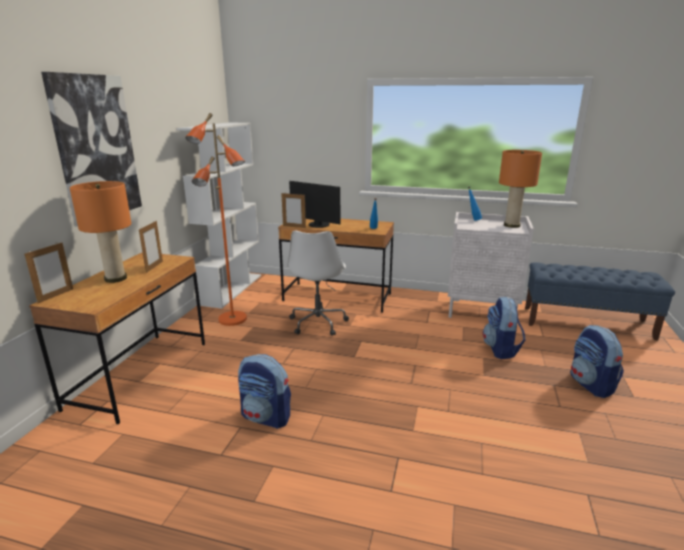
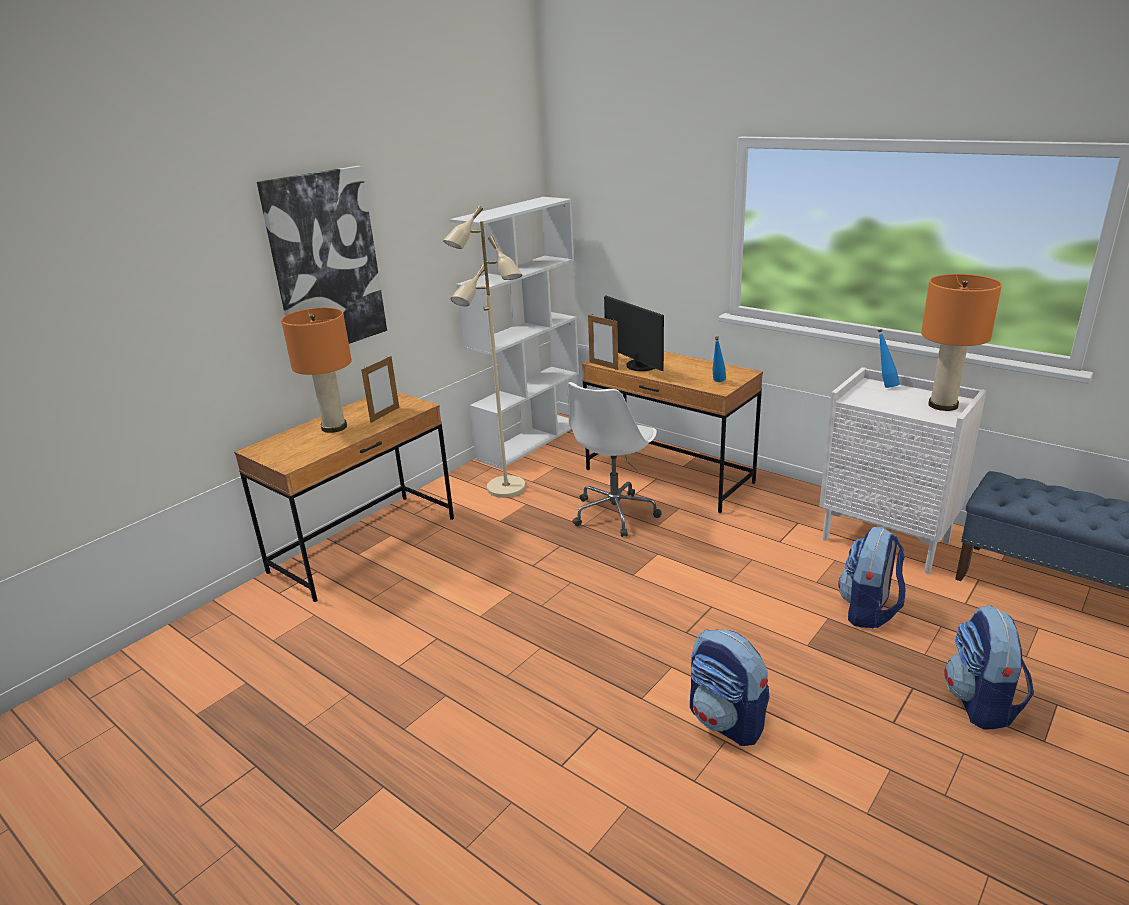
camera: 25 degrees right, 5 degrees up
(56, 296) = (264, 443): picture frame -> none
(232, 320) = (505, 488): orange floor lamp -> beige floor lamp
(266, 417) = (472, 633): backpack -> backpack (727, 721)

